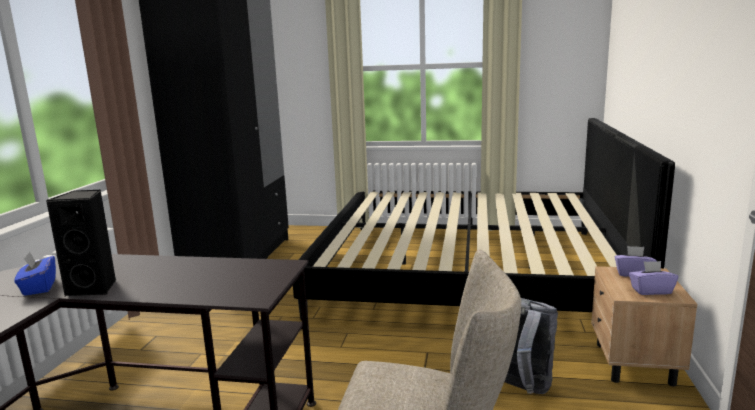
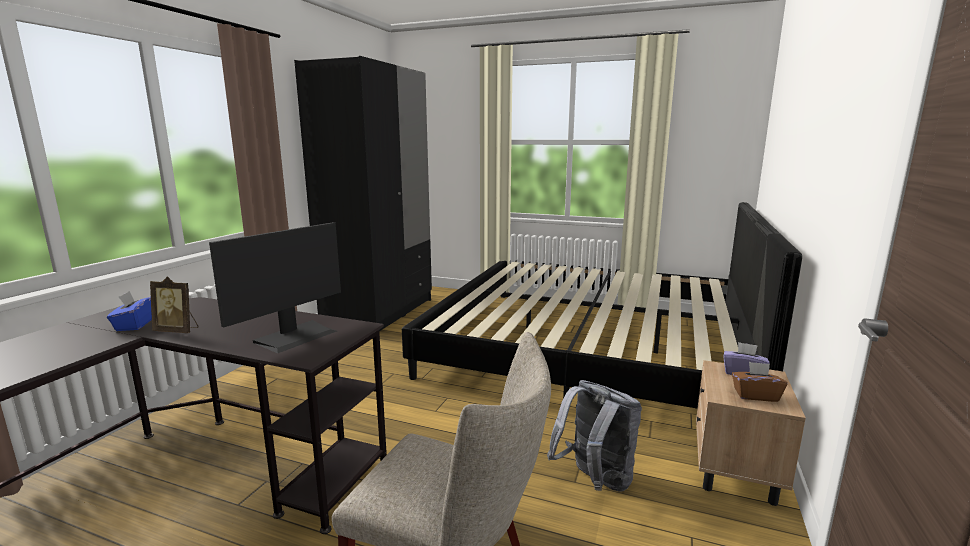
camera: 10 degrees right, 0 degrees up
(94, 288) = (178, 330): black speaker -> picture frame
(227, 280) = (295, 336): none -> monitor
(651, 291) = (755, 395): purple tissue box -> brown tissue box

